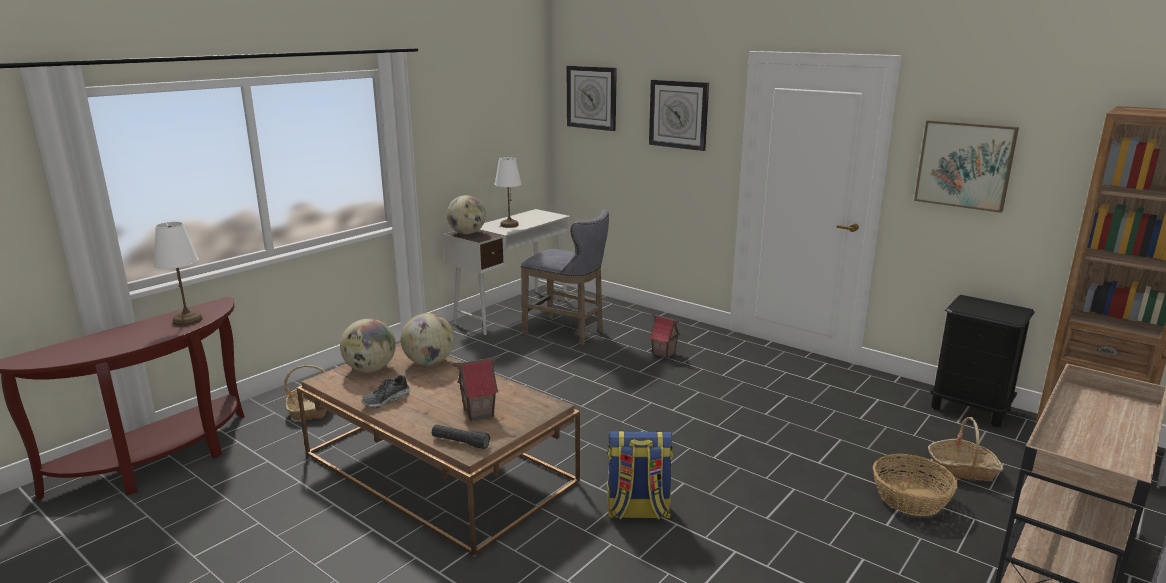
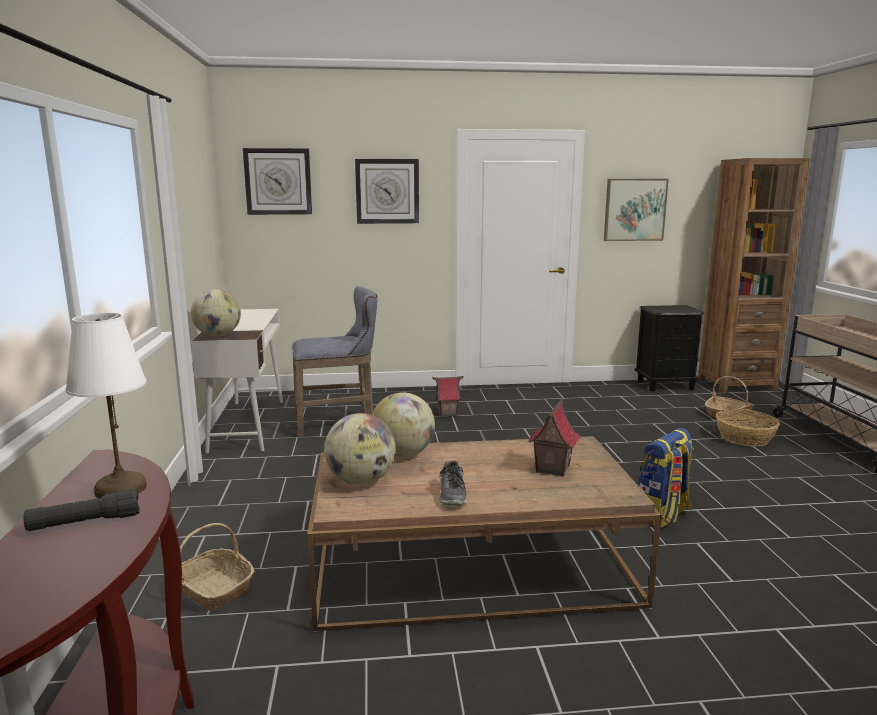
camera: 45 degrees left, 5 degrees down
(460, 442) = (602, 493): black flashlight -> black flashlight (85, 523)
(509, 225) = (242, 323): white table lamp -> none

